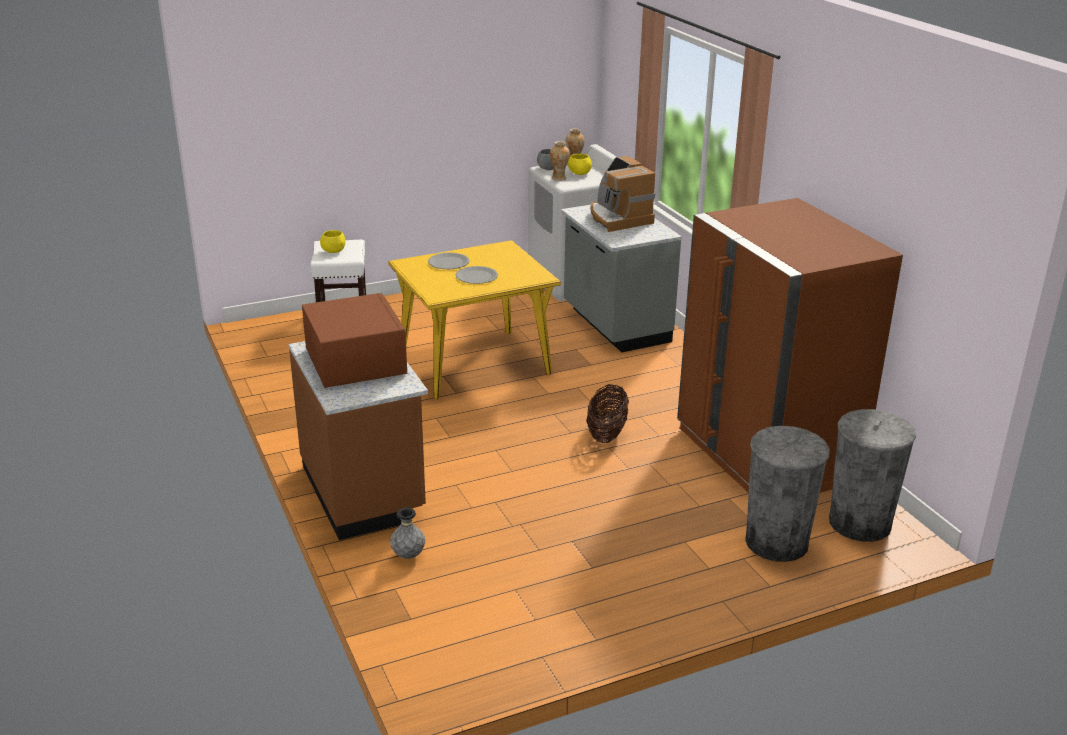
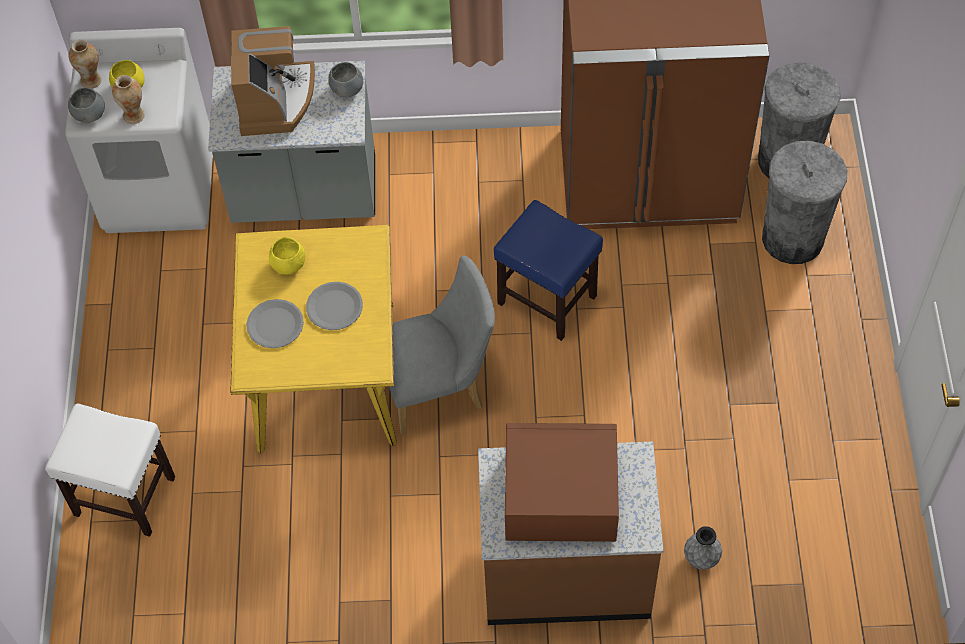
camera: 65 degrees left, 30 degrees up
(333, 251) = (101, 451): yellow bowl -> yellow bowl (289, 264)
(494, 406) = (439, 388): none -> grey chair
(606, 434) = (548, 300): basket -> blue stool
(618, 218) = (275, 100): coffee machine -> coffee machine turned 90 degrees counterclockwise
(651, 235) = (347, 89): none -> grey bowl

